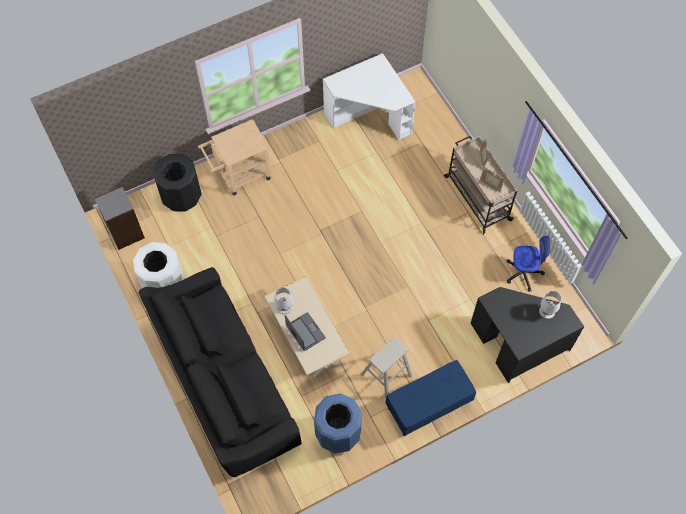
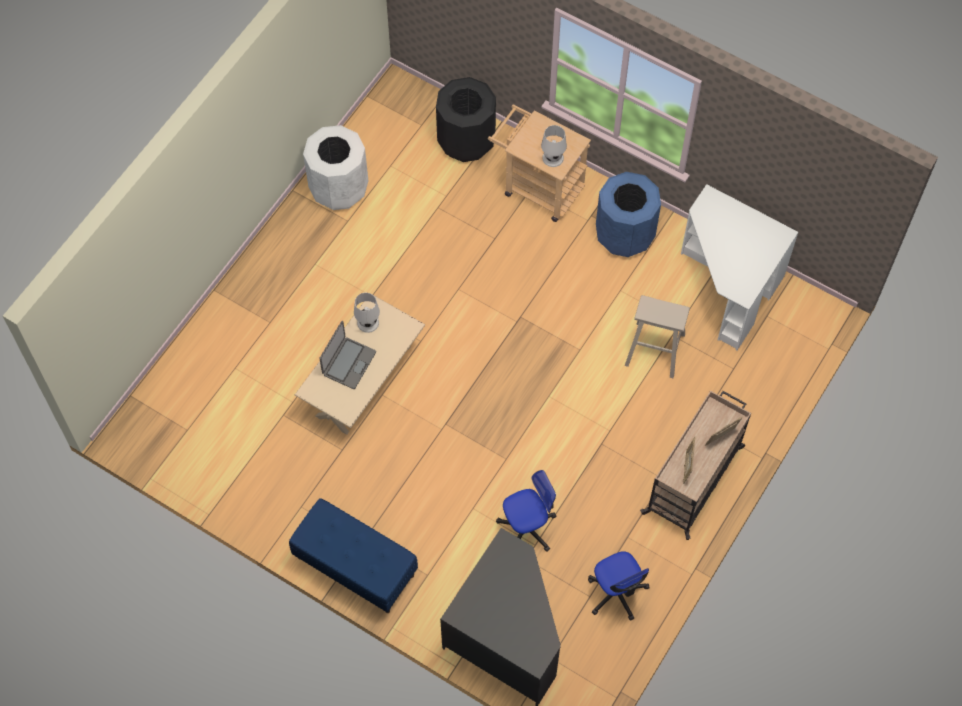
camera: 60 degrees right, 0 degrees up
(125, 232) = (380, 111): grey bookcase -> none
(223, 379) = (255, 319): black sofa -> none
(338, 432) = (259, 480): blue trash can -> blue trash can (624, 234)
(386, 375) = (366, 496): beige stool -> beige stool (654, 349)
(457, 297) = (527, 527): none -> office chair
(547, 311) = (533, 622): white table lamp -> white table lamp (553, 158)

